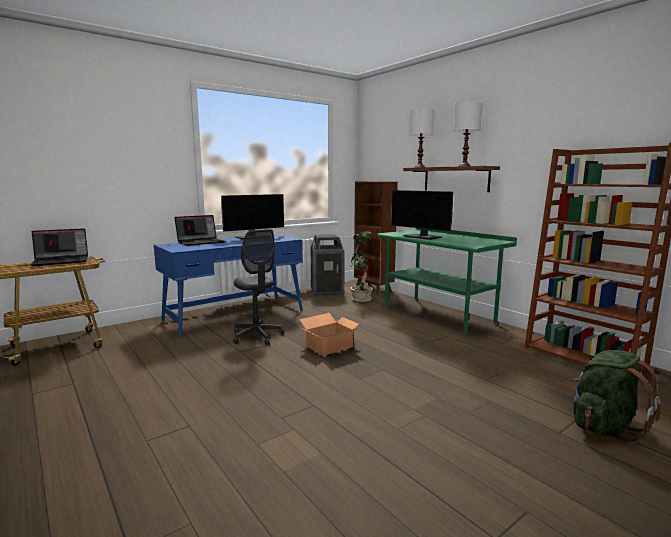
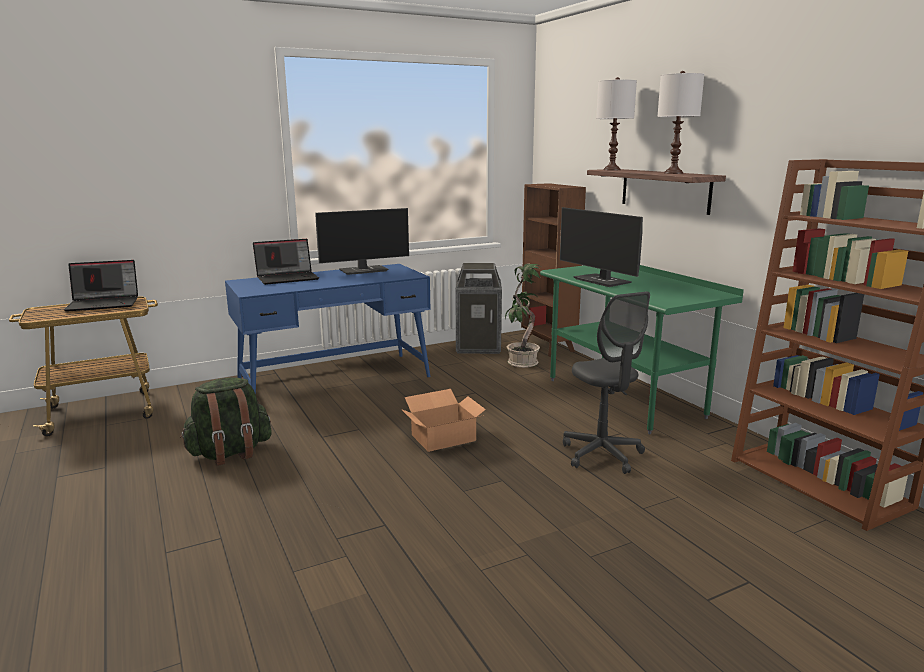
camera: 10 degrees right, 5 degrees up
(257, 336) = (352, 415): grey office chair -> grey office chair (602, 454)
(604, 427) = (781, 599): green backpack -> green backpack (230, 453)

